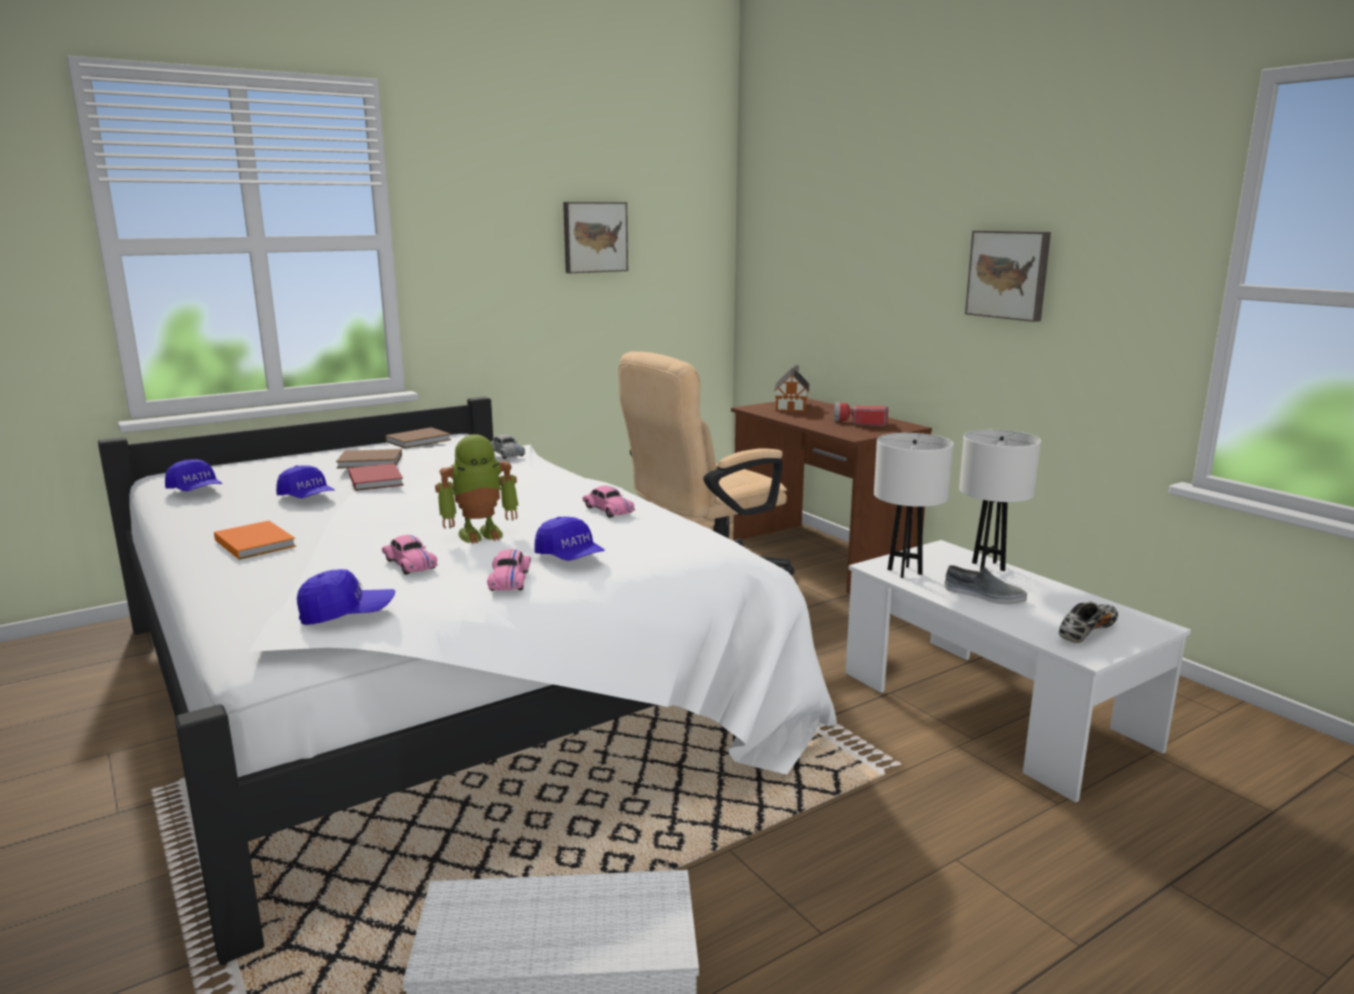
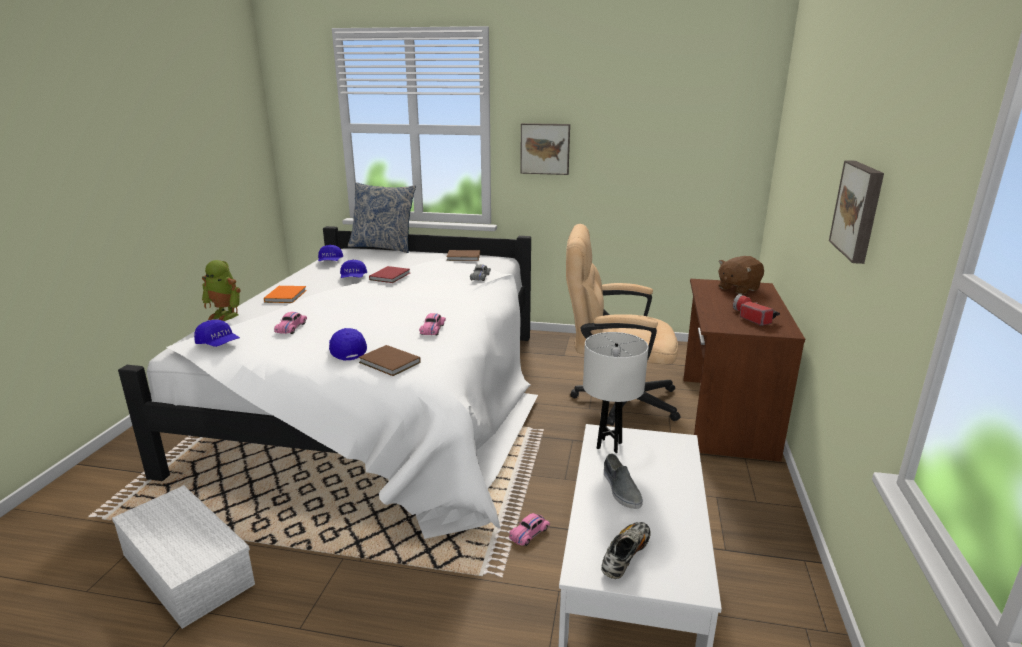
camera: 45 degrees right, 5 degrees up
(234, 459) = (383, 247): none -> pillow
(371, 462) = (412, 265): brown book -> brown book (390, 363)
(480, 533) = (352, 322): toy robot -> toy robot (225, 315)
(509, 580) = (298, 352): pink toy car -> pink toy car (529, 533)
(570, 557) = (347, 351): blue cap -> blue cap turned 150 degrees clockwise
(594, 237) = (637, 132): picture -> picture (545, 148)
(791, 406) = (738, 288): toy house -> brown plush toy
(988, 566) = (680, 471): white table lamp -> none
(1087, 632) = (625, 556): shoe -> shoe turned 60 degrees counterclockwise

